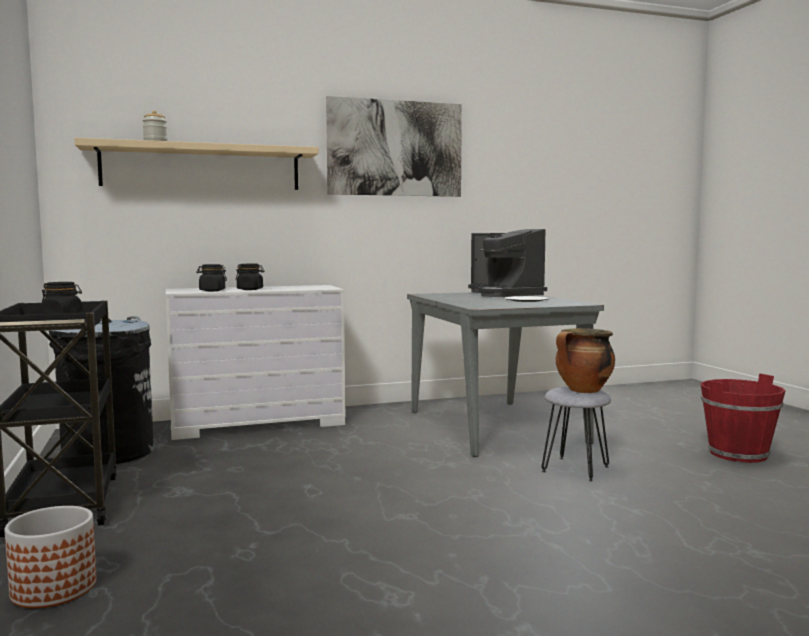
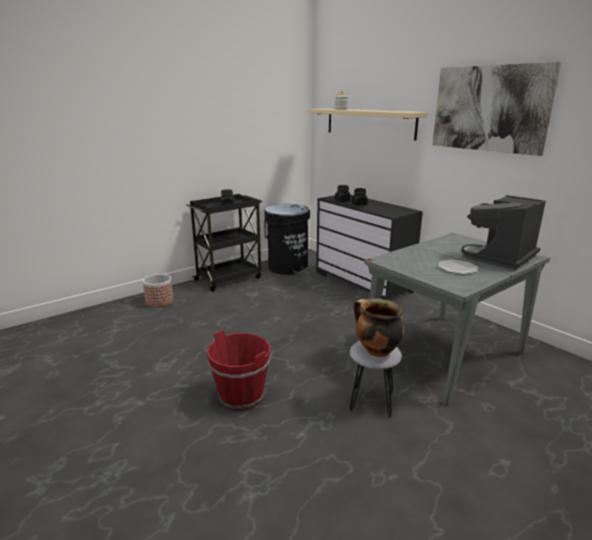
camera: 70 degrees right, 15 degrees up
(258, 423) = (363, 282): white dresser -> black dresser
(738, 454) = (507, 506): red bucket -> red bucket (241, 396)

